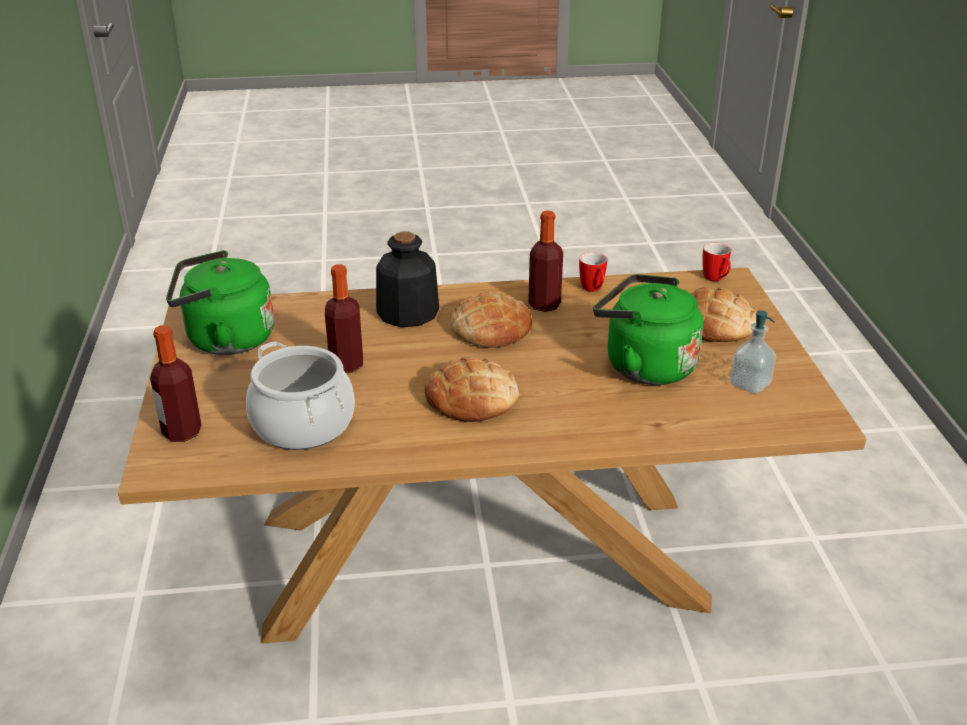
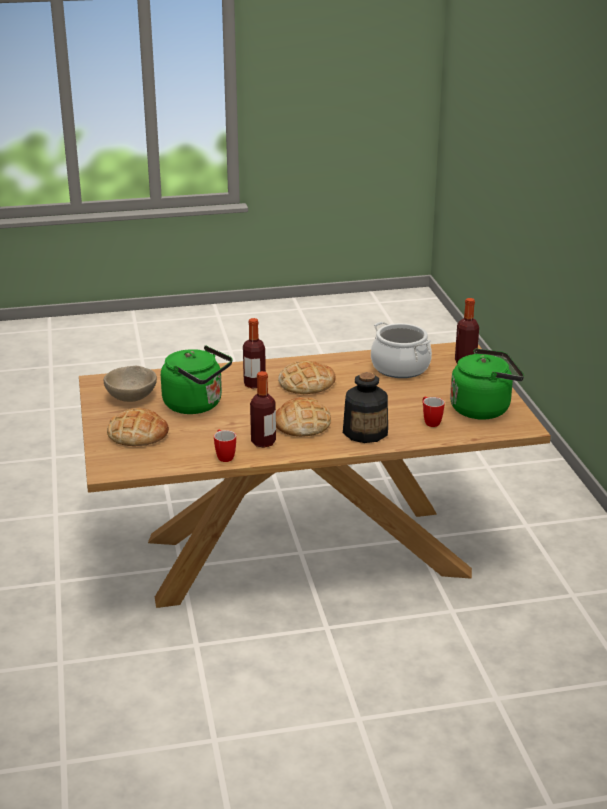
camera: 175 degrees right, 5 degrees down
(346, 365) = (392, 397): bottle -> bottle (254, 384)
(716, 279) = (120, 469): mug -> mug (430, 421)
(750, 384) = (132, 398): soap dispenser -> beige bowl

